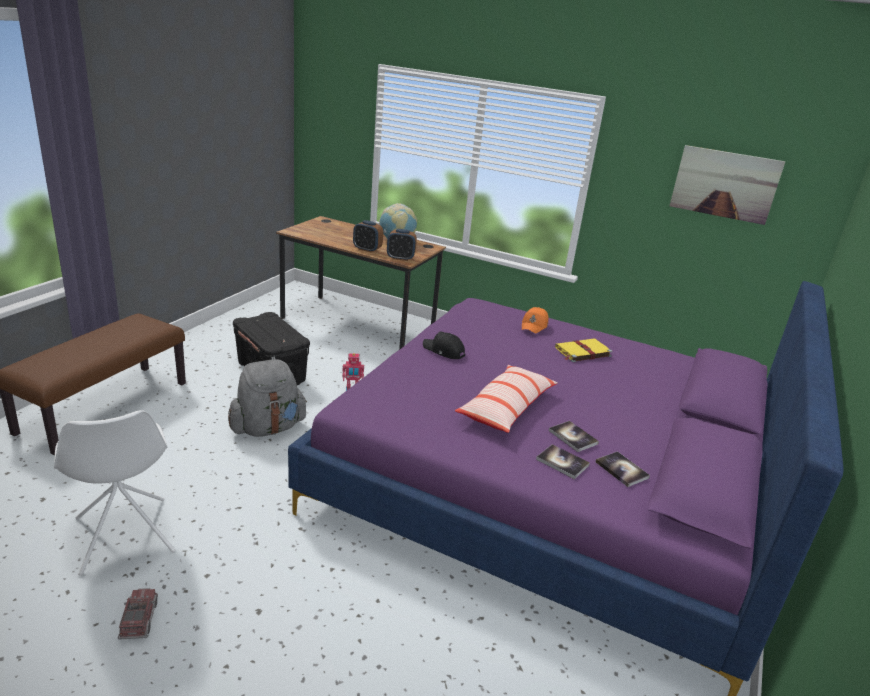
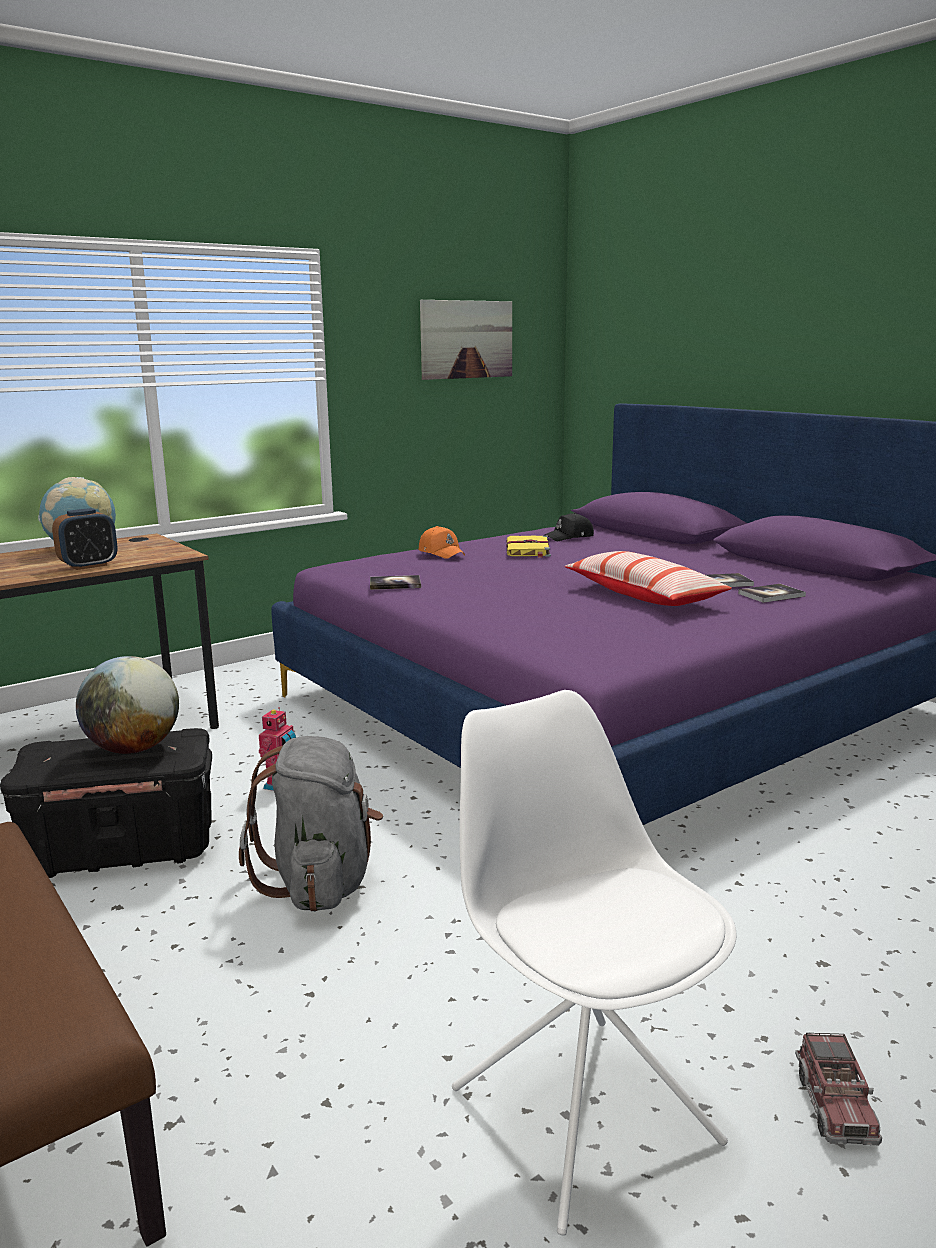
camera: 60 degrees left, 10 degrees down
(124, 537) = (581, 1111): white chair -> white chair turned 120 degrees counterclockwise
(139, 620) = (835, 1105): toy truck -> toy truck turned 105 degrees counterclockwise
(276, 333) = (134, 749): none -> globe
(400, 258) = (163, 555): alarm clock -> none
(443, 351) = (469, 598): black cap -> black cap (569, 537)
(621, 470) = (792, 578): book -> book (395, 584)

